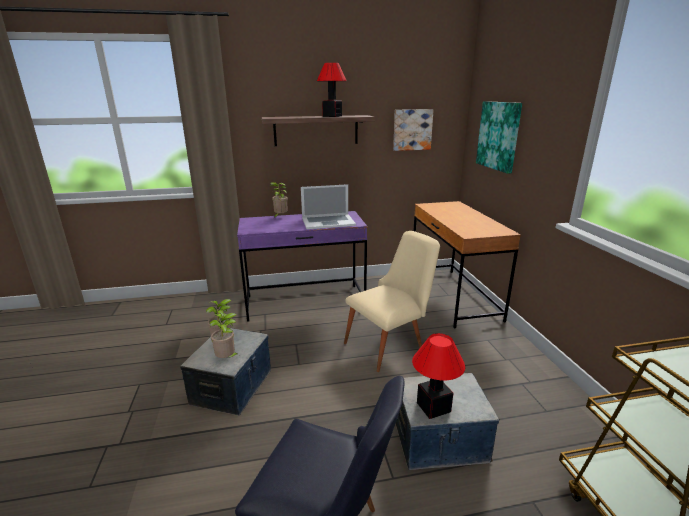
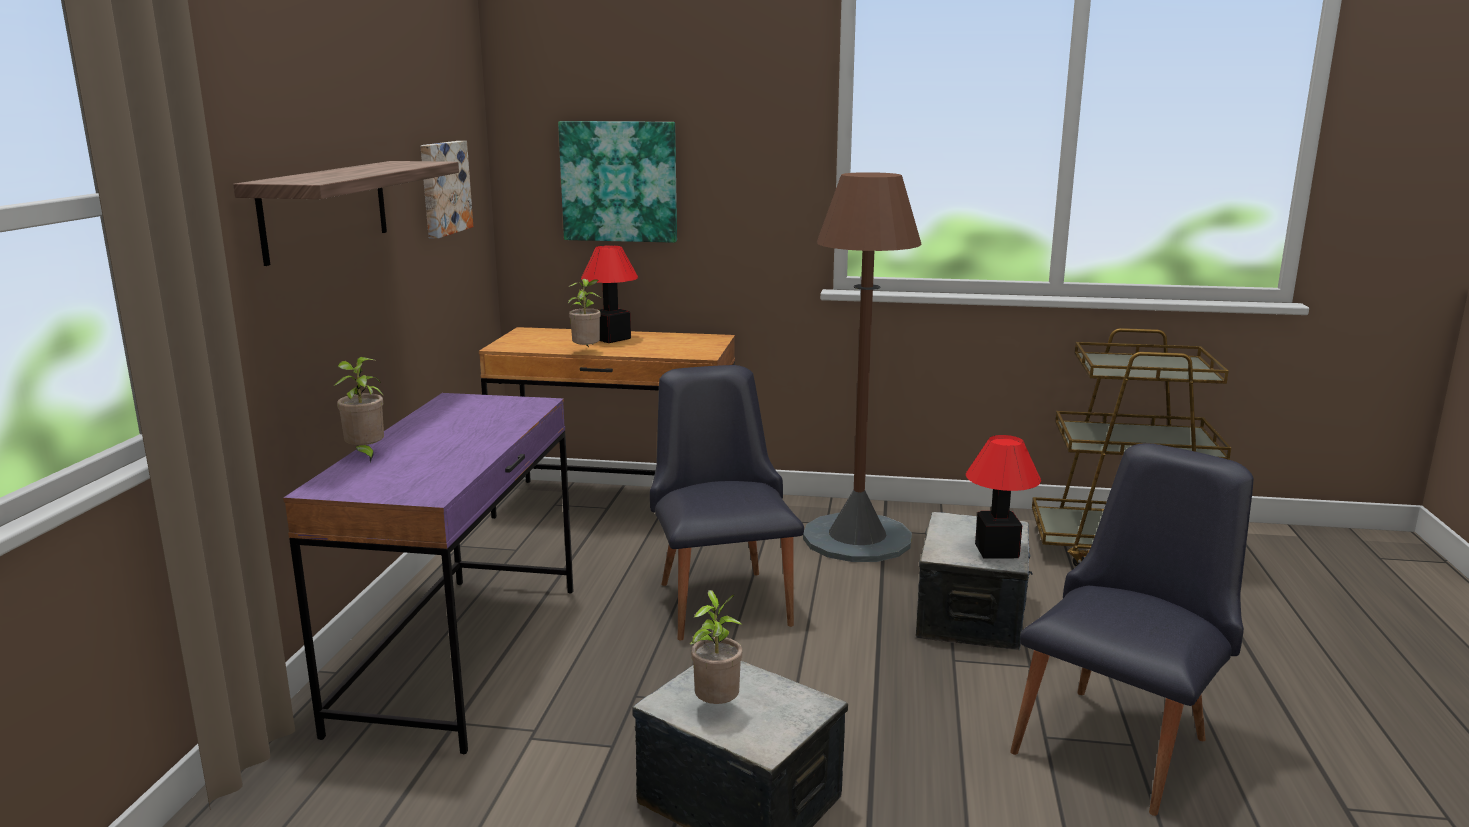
camera: 70 degrees left, 5 degrees down
(227, 359) = (783, 704): potted plant -> potted plant (587, 351)
(328, 222) = (487, 420): laptop -> none
(332, 116) = (382, 167): table lamp -> table lamp (612, 339)
(390, 345) = (721, 596): beige chair -> black chair
(498, 375) = (857, 538): none -> brown floor lamp

